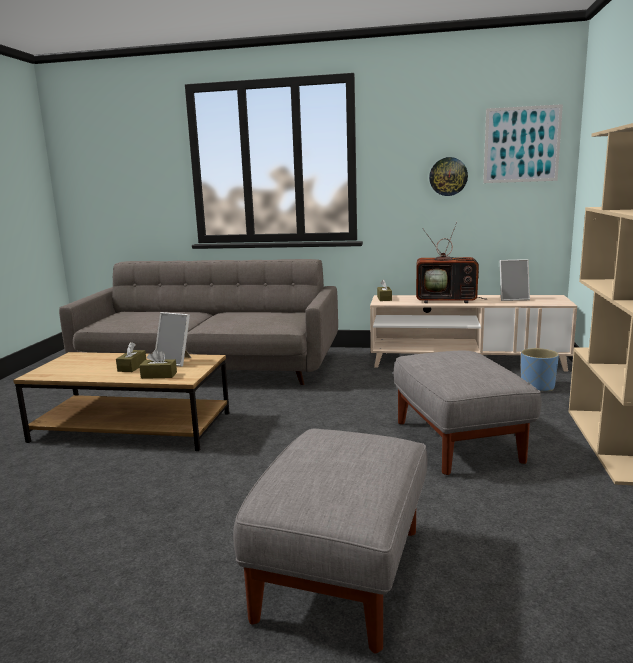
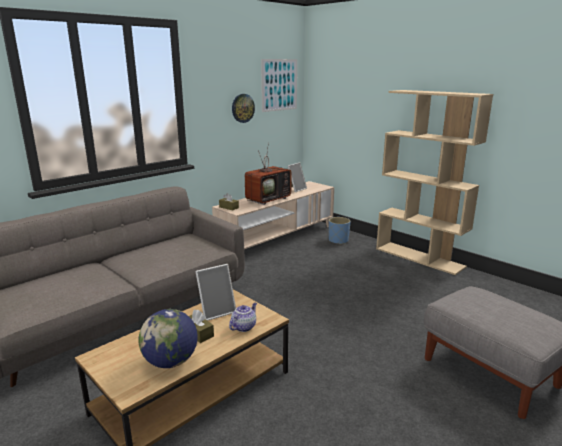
camera: 55 degrees left, 5 degrees up
(82, 372) = (171, 362): none -> globe
(159, 375) = (244, 327): brown tissue box -> teapot
(458, 442) = (378, 286): grey ottoman -> none

